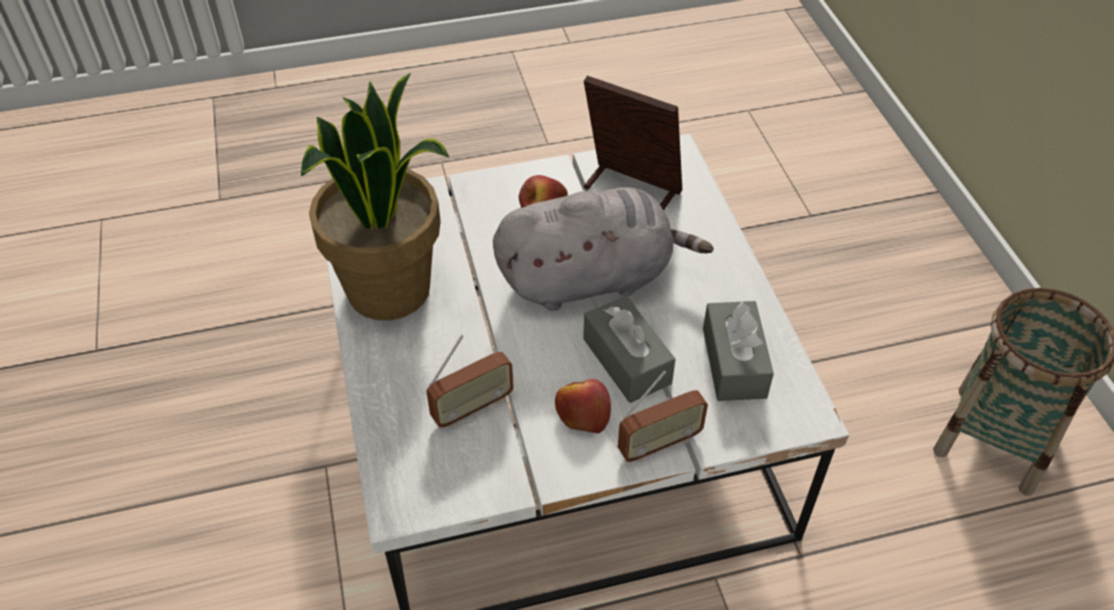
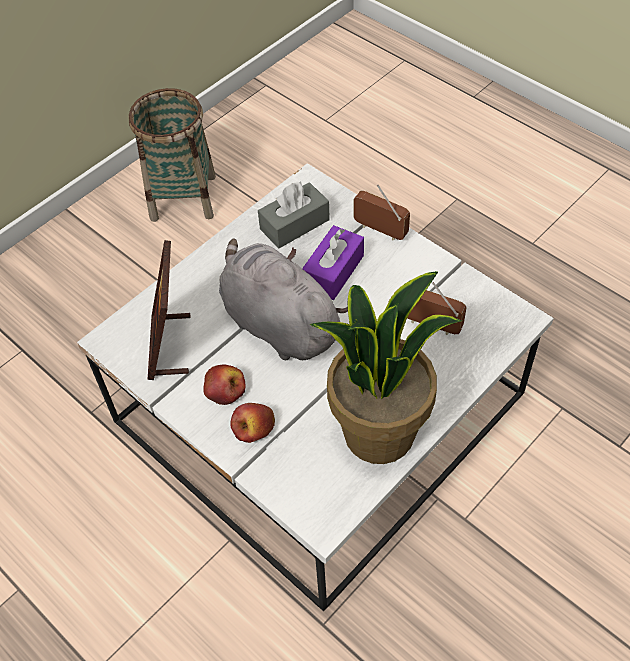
camera: 120 degrees left, 5 degrees up
(582, 412) = (388, 272): apple -> apple (253, 427)
(626, 361) = (333, 271): grey tissue box -> purple tissue box

